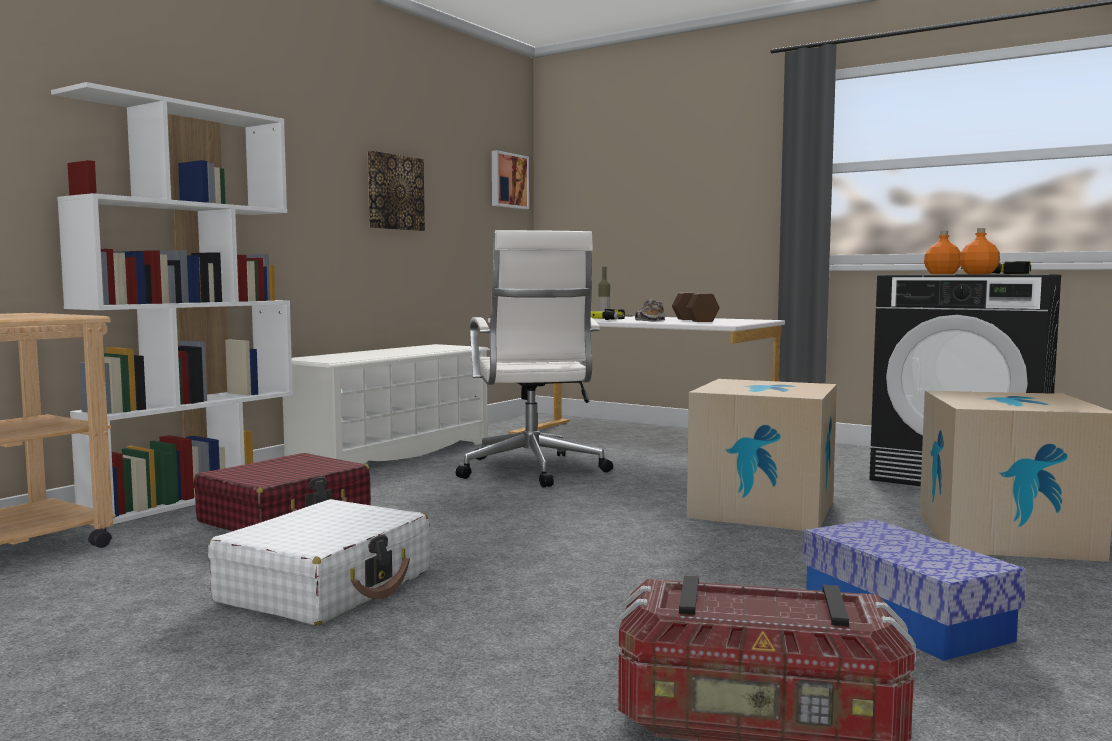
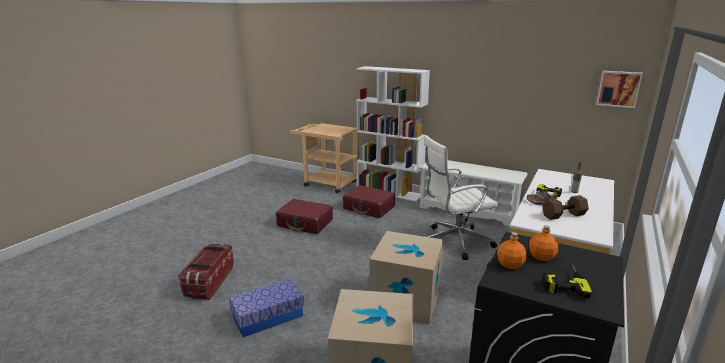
camera: 85 degrees right, 15 degrees up
(327, 586) = (305, 223): white suitcase -> red suitcase
(394, 192) = (509, 96): picture -> none

